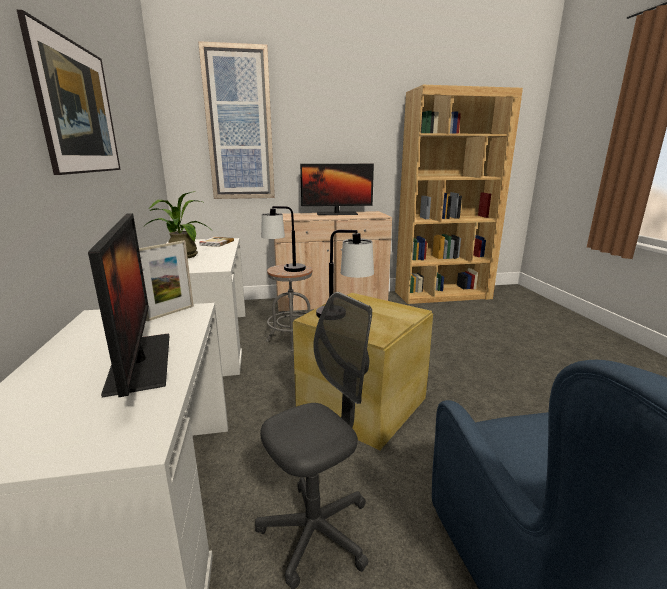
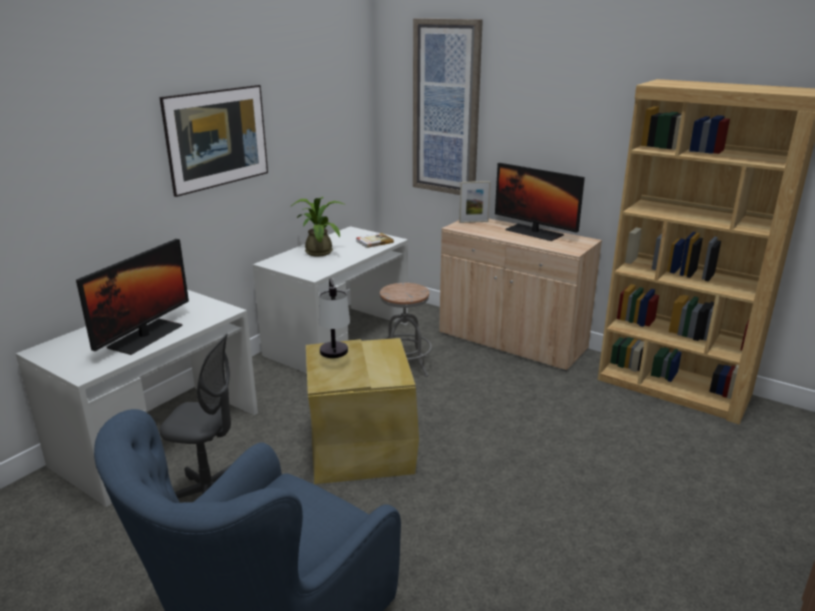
camera: 45 degrees right, 5 degrees up
(170, 313) = (211, 308): picture frame -> picture frame (473, 222)
(285, 270) = (397, 292): table lamp -> none

